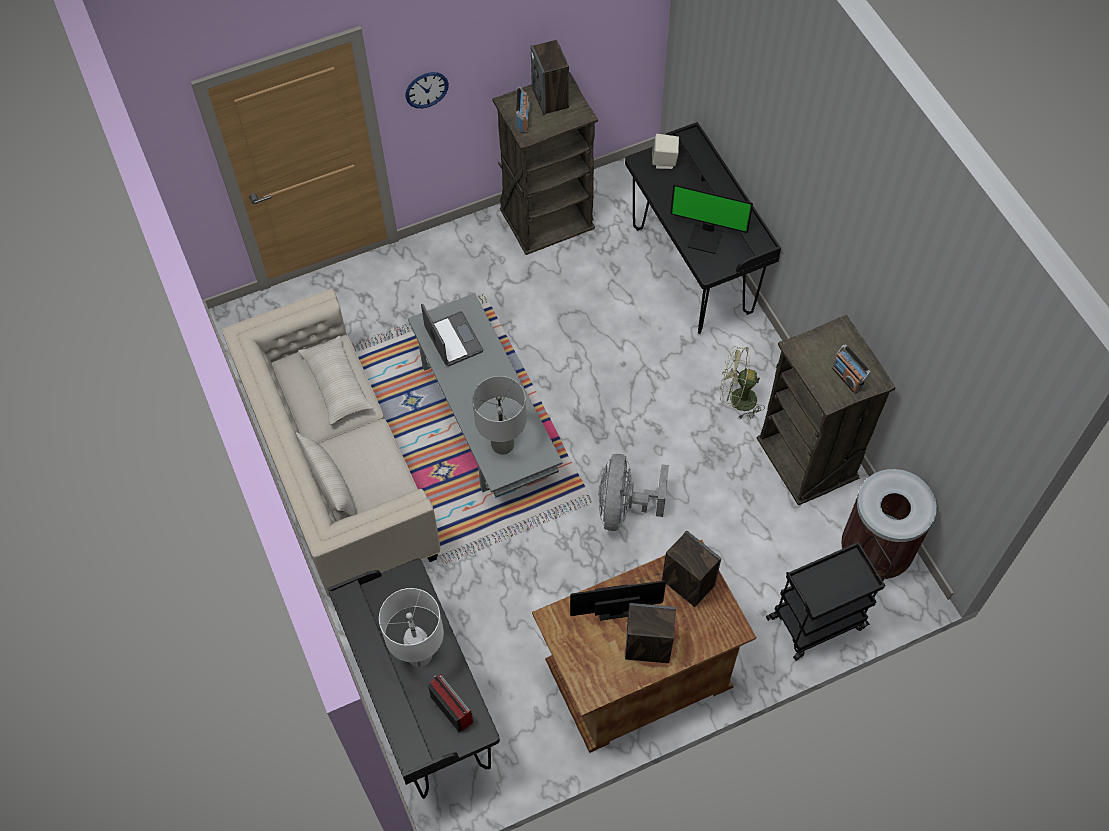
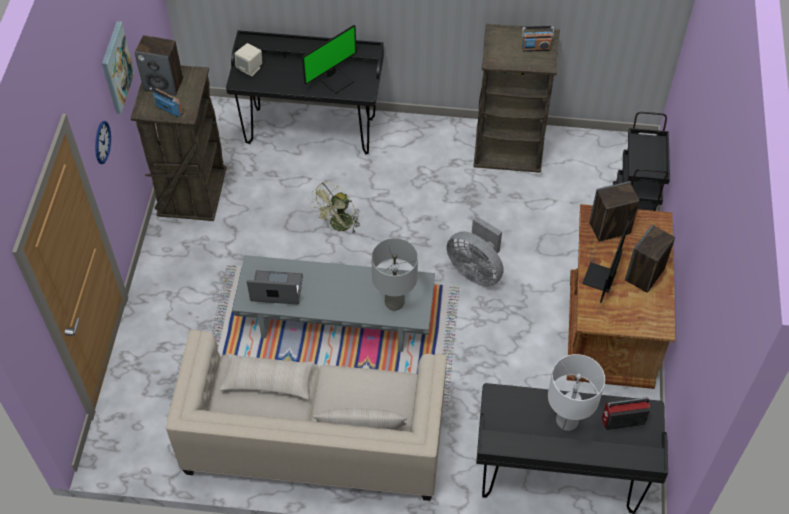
camera: 60 degrees left, 5 degrees down
(501, 44) = (116, 67): none -> picture
(736, 400) = (436, 162): green fan -> green fan (338, 226)
(875, 551) = (601, 151): brown trash can -> none

